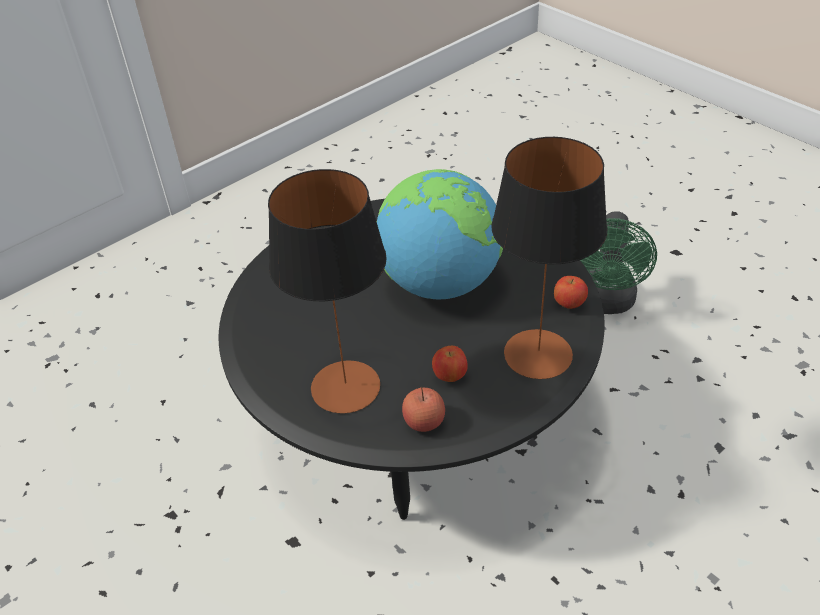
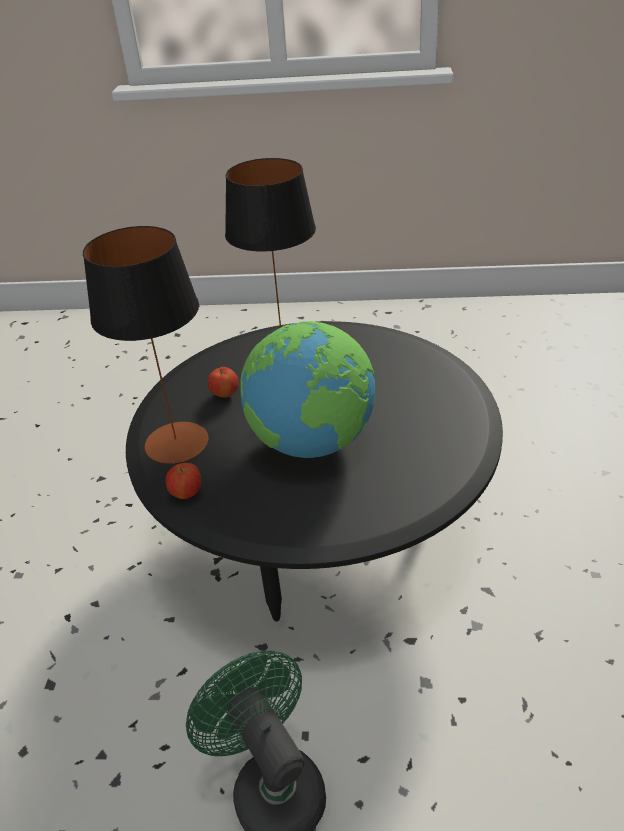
camera: 135 degrees right, 5 degrees down
(424, 422) = (211, 367): apple -> none

